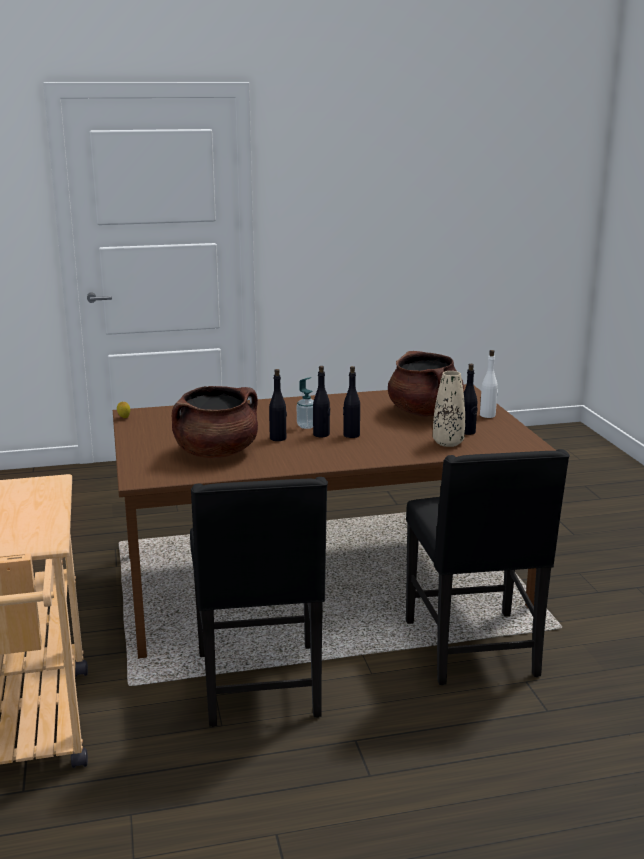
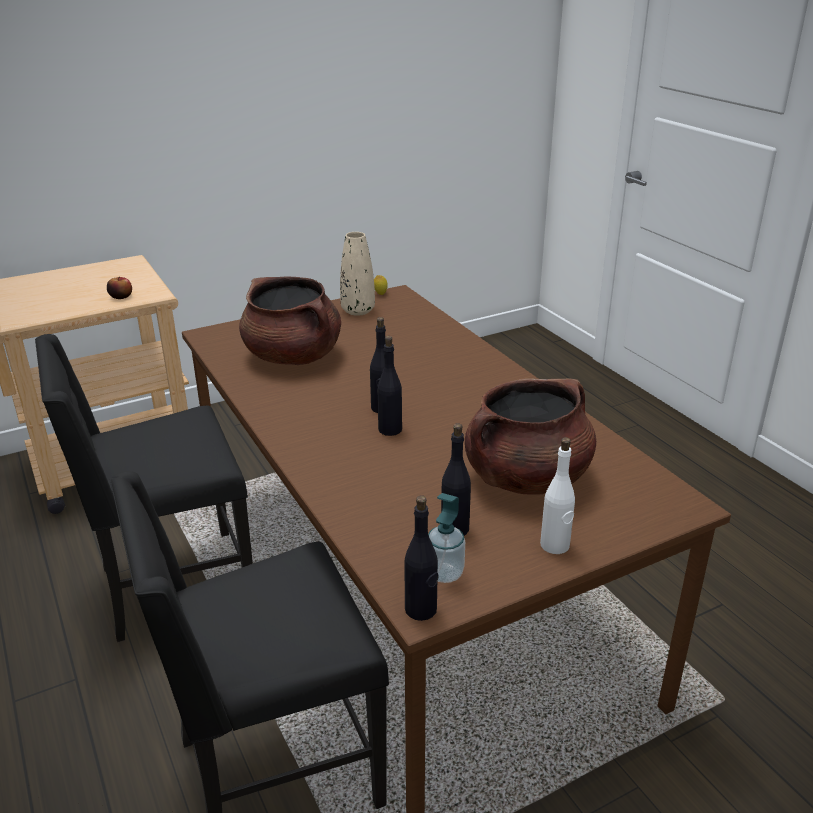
camera: 75 degrees right, 10 degrees up
(43, 495) = (121, 296): none -> apple
(278, 438) = (355, 383): black bottle -> black bottle (421, 610)
(306, 426) = (409, 394): soap dispenser -> soap dispenser (445, 573)
(448, 443) = (393, 514): beige vase -> beige vase (358, 311)

